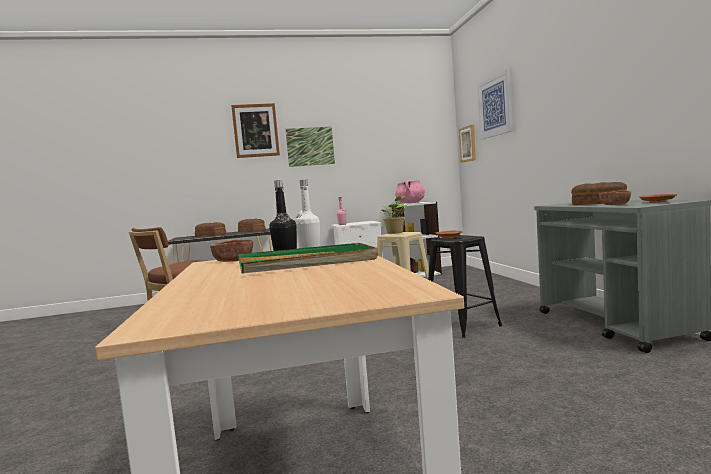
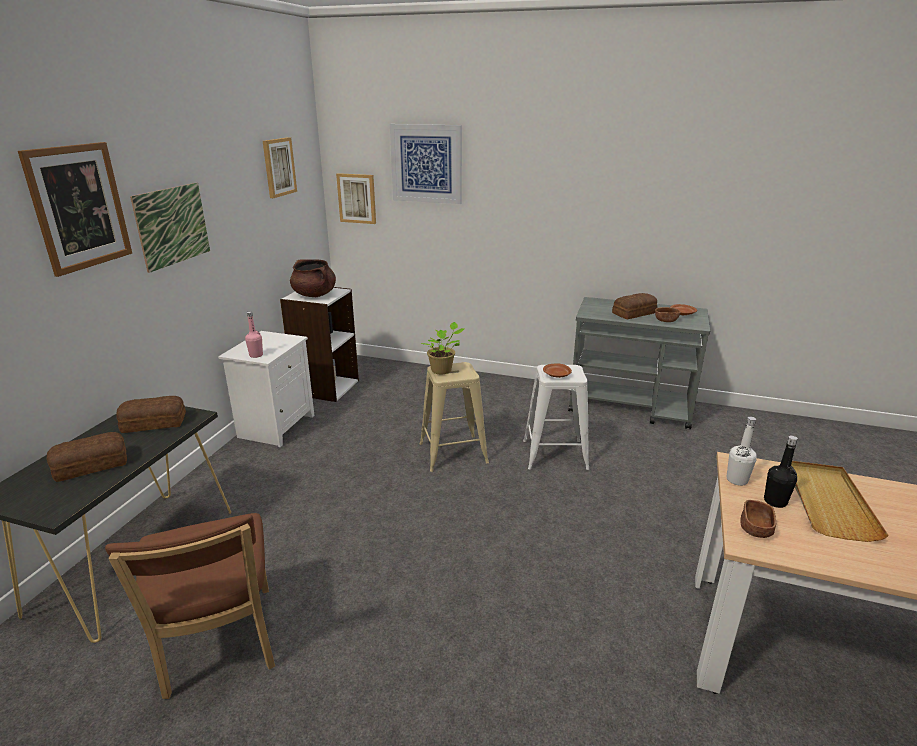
camera: 60 degrees left, 20 degrees up
(307, 263) = (828, 502): green tray -> beige tray
(406, 123) = (278, 167): none -> picture
(410, 203) = (315, 295): pink cooking pot -> brown cooking pot
(461, 325) = (554, 454): black stool -> white stool

